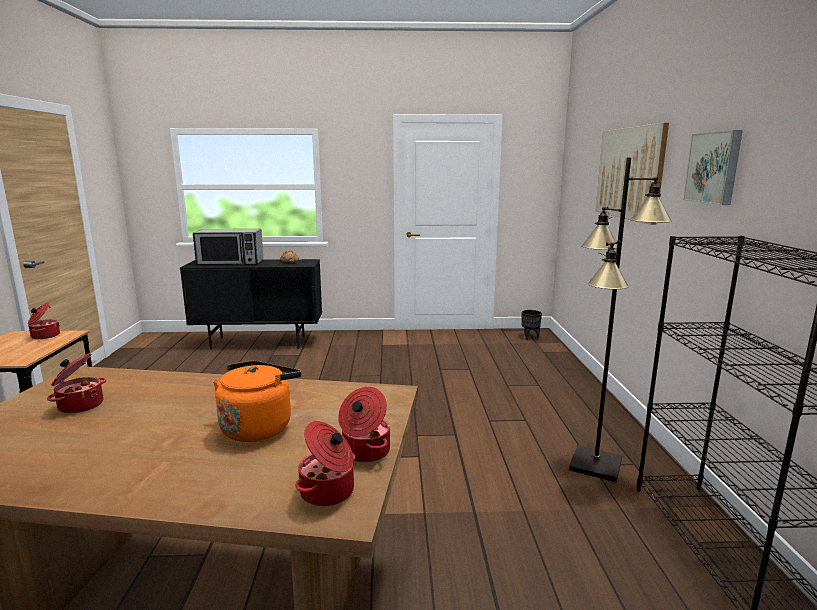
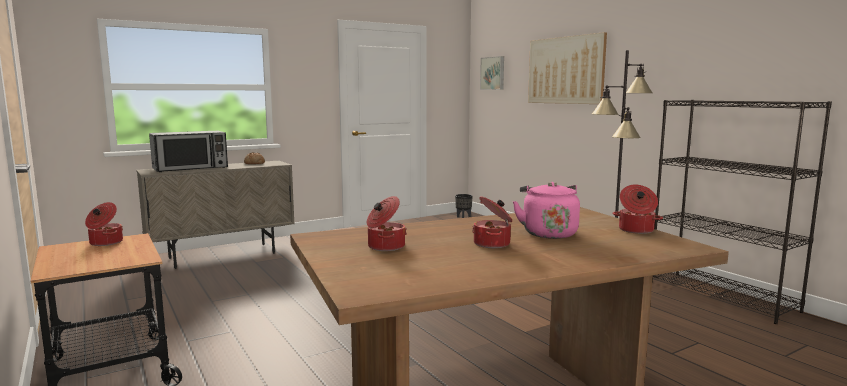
camera: 30 degrees left, 5 degrees down
(259, 343) = (223, 255): black cabinet -> beige cabinet
(259, 427) = (548, 233): orange kettle -> pink kettle
(328, 492) = (664, 243): cooking pot -> cooking pot (493, 244)
(714, 167) = (658, 60): picture -> picture (493, 73)

